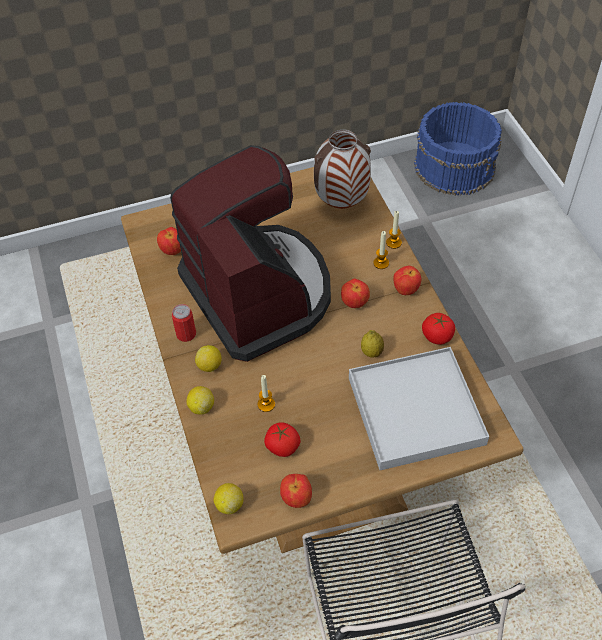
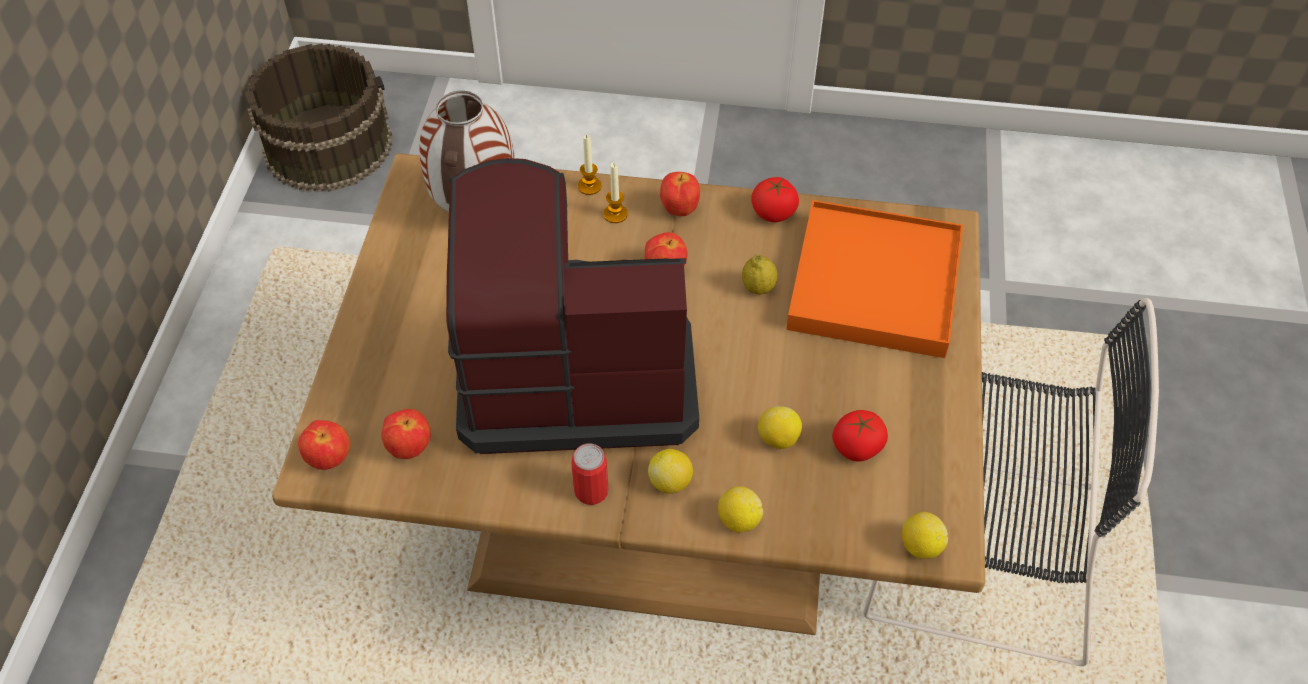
camera: 65 degrees left, 0 degrees up
(266, 404) = (777, 439): candle -> lemon
(297, 499) = (946, 463): apple -> apple (330, 459)
(415, 410) = (874, 283): white tray -> orange tray
(455, 166) = (328, 145): blue bucket -> brown bucket

